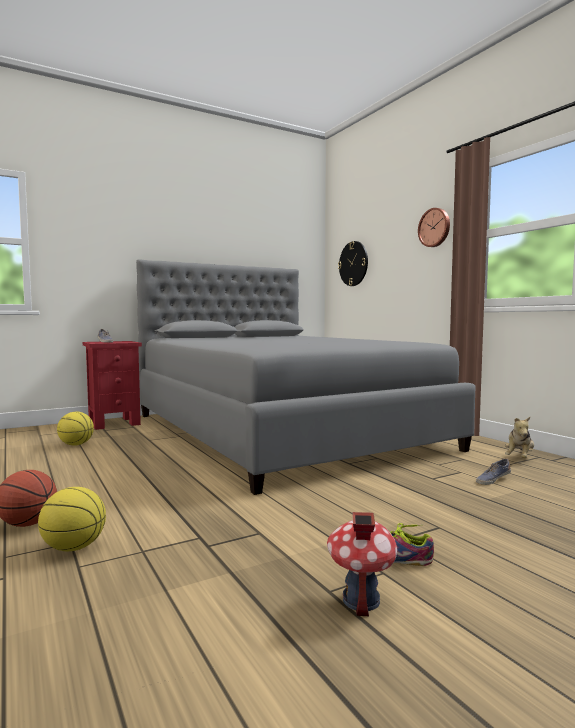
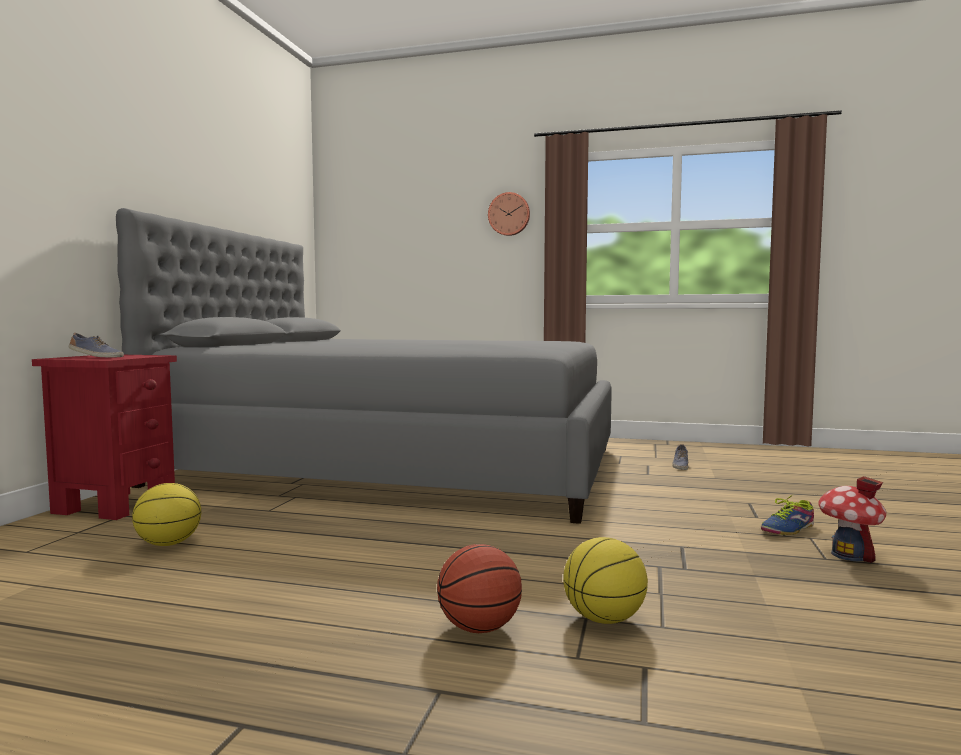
camera: 45 degrees left, 0 degrees up
(353, 263) = (375, 244): wall clock -> none
(519, 458) = (648, 447): plush toy -> none

